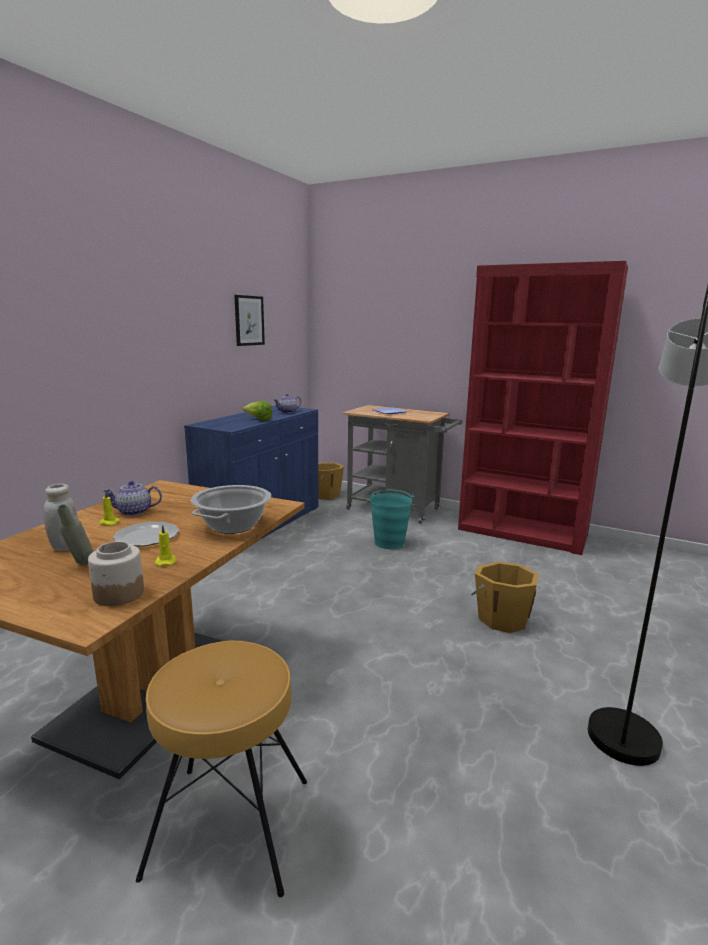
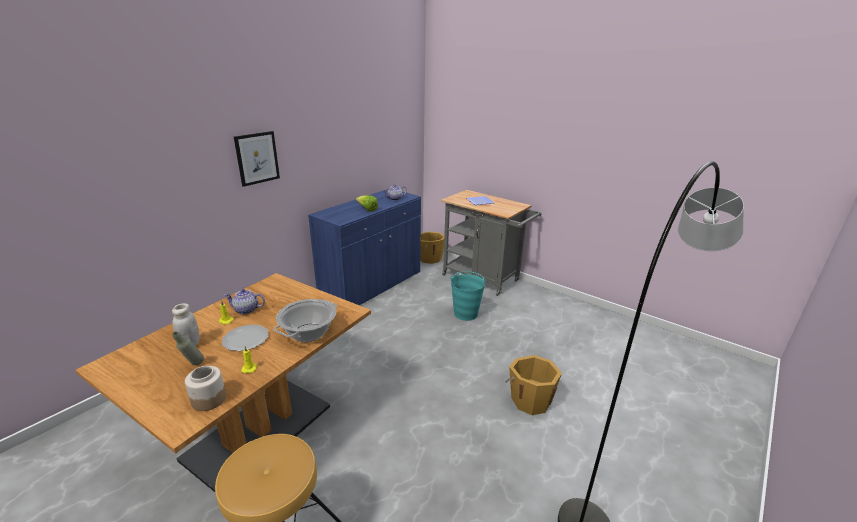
camera: 10 degrees right, 10 degrees up
(249, 320) = (365, 122): picture -> picture (257, 158)
(522, 533) = (580, 313): red bookcase -> none

